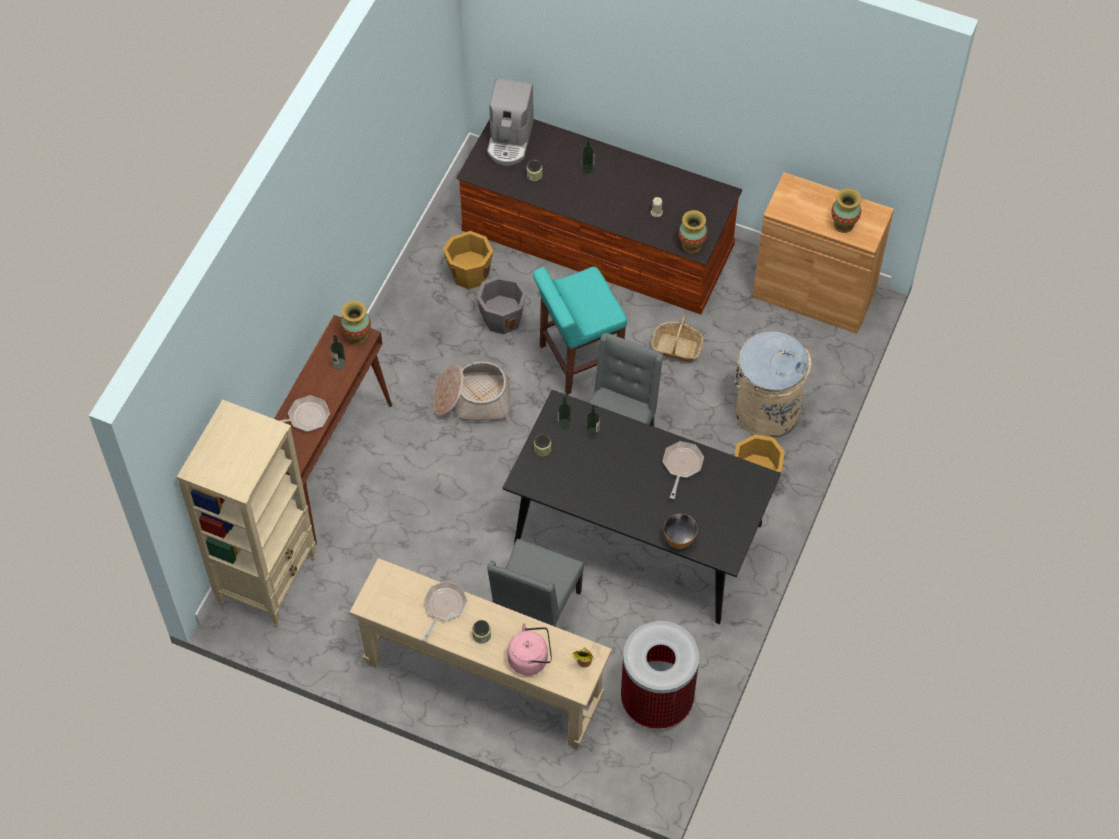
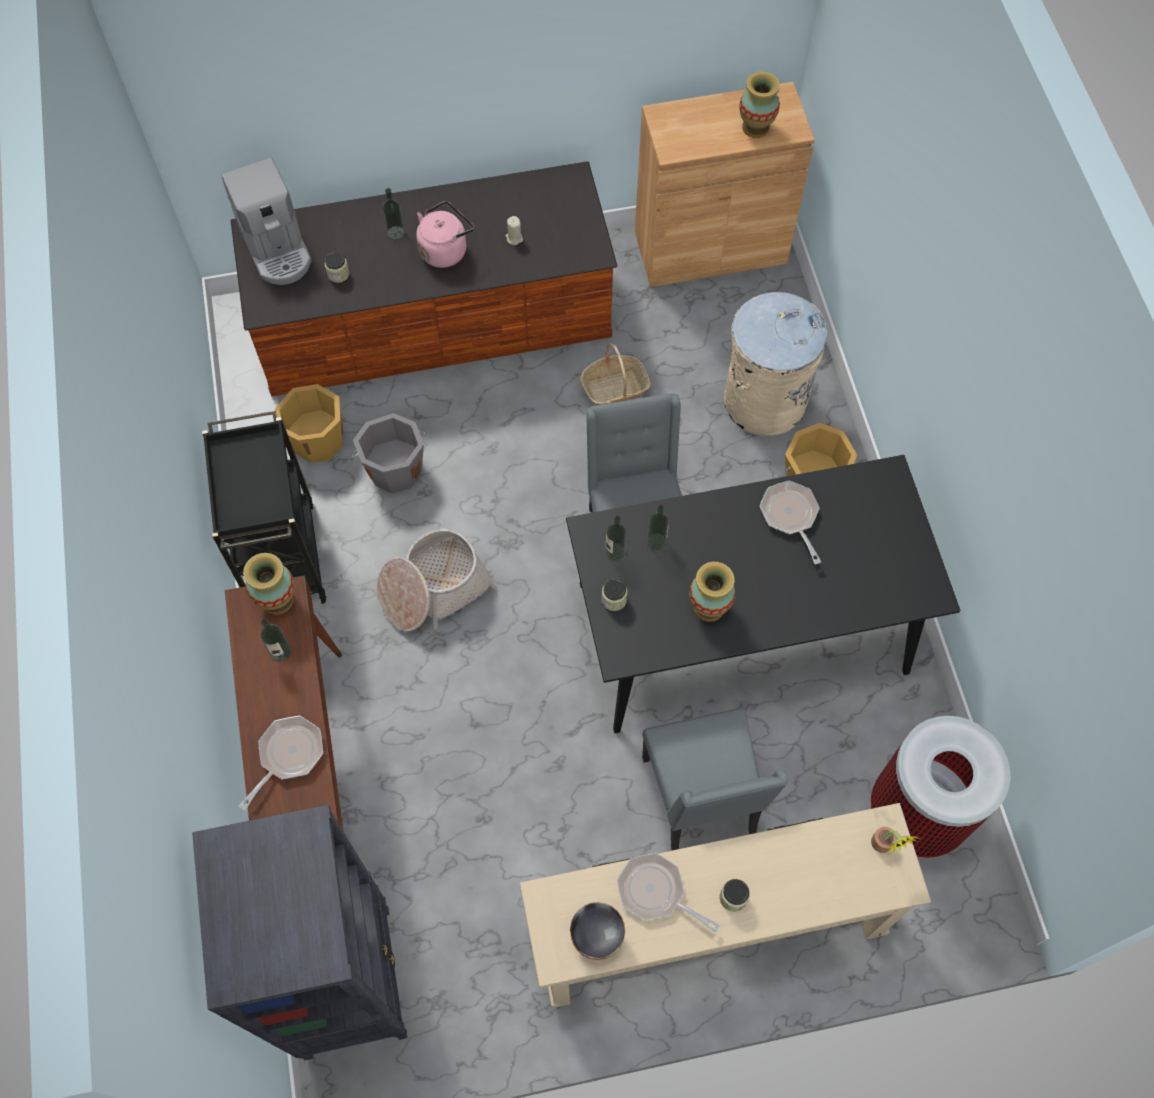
camera: 35 degrees left, 5 degrees up
(268, 579) = (348, 980): beige bookcase -> black bookcase
(400, 328) = (282, 554): none -> black cart
(443, 607) = (656, 892): frying pan -> frying pan turned 45 degrees counterclockwise
(531, 659) = (817, 886): pink kettle -> pink kettle (445, 250)
(579, 359) = (519, 466): turquoise stool -> none
(679, 539) = (861, 609): bowl -> bowl (596, 937)
(691, 245) = (583, 253): vase -> vase (708, 607)

